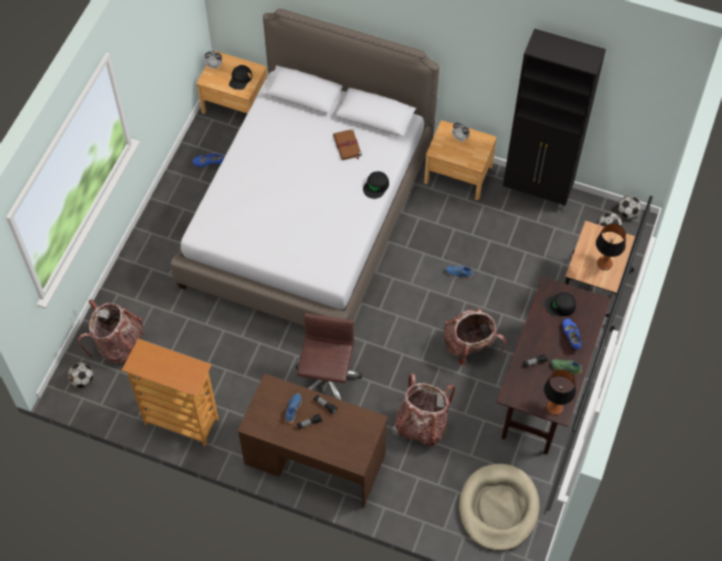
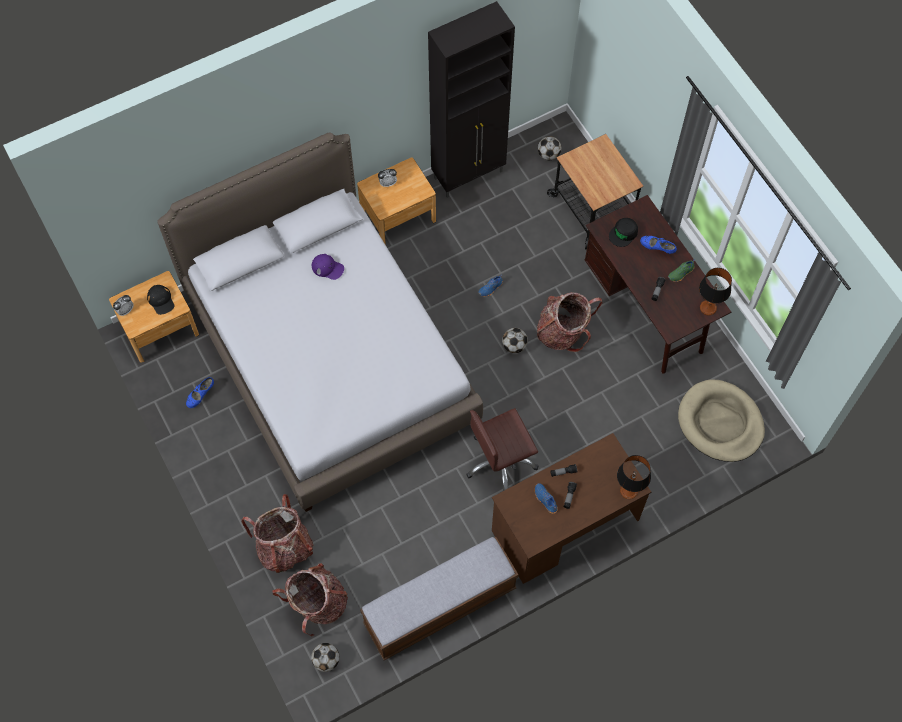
camera: 50 degrees left, 5 degrees up
(181, 422) = (439, 606): bookcase -> bench
(326, 380) = (500, 462): brown office chair -> brown office chair turned 75 degrees counterclockwise
(347, 146) = (327, 268): brown book -> purple cap
(376, 186) = (388, 277): black cap -> none
(421, 424) = (602, 421): backpack -> backpack (284, 548)
(604, 263) = (607, 175): table lamp -> table lamp (628, 490)
(627, 213) = (546, 130): football -> football (514, 346)

